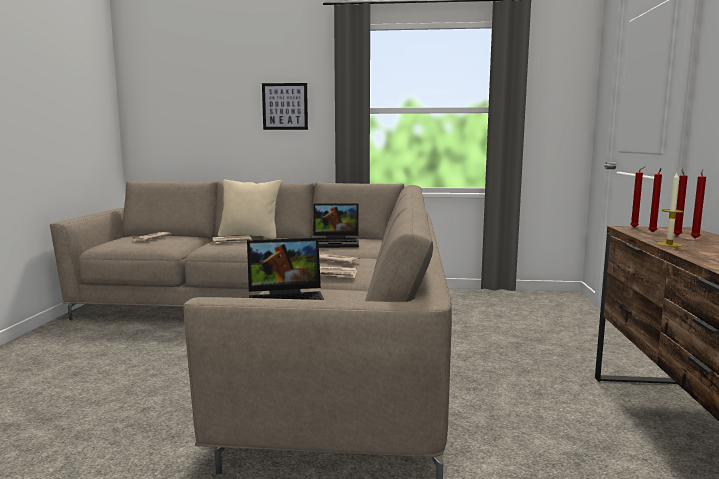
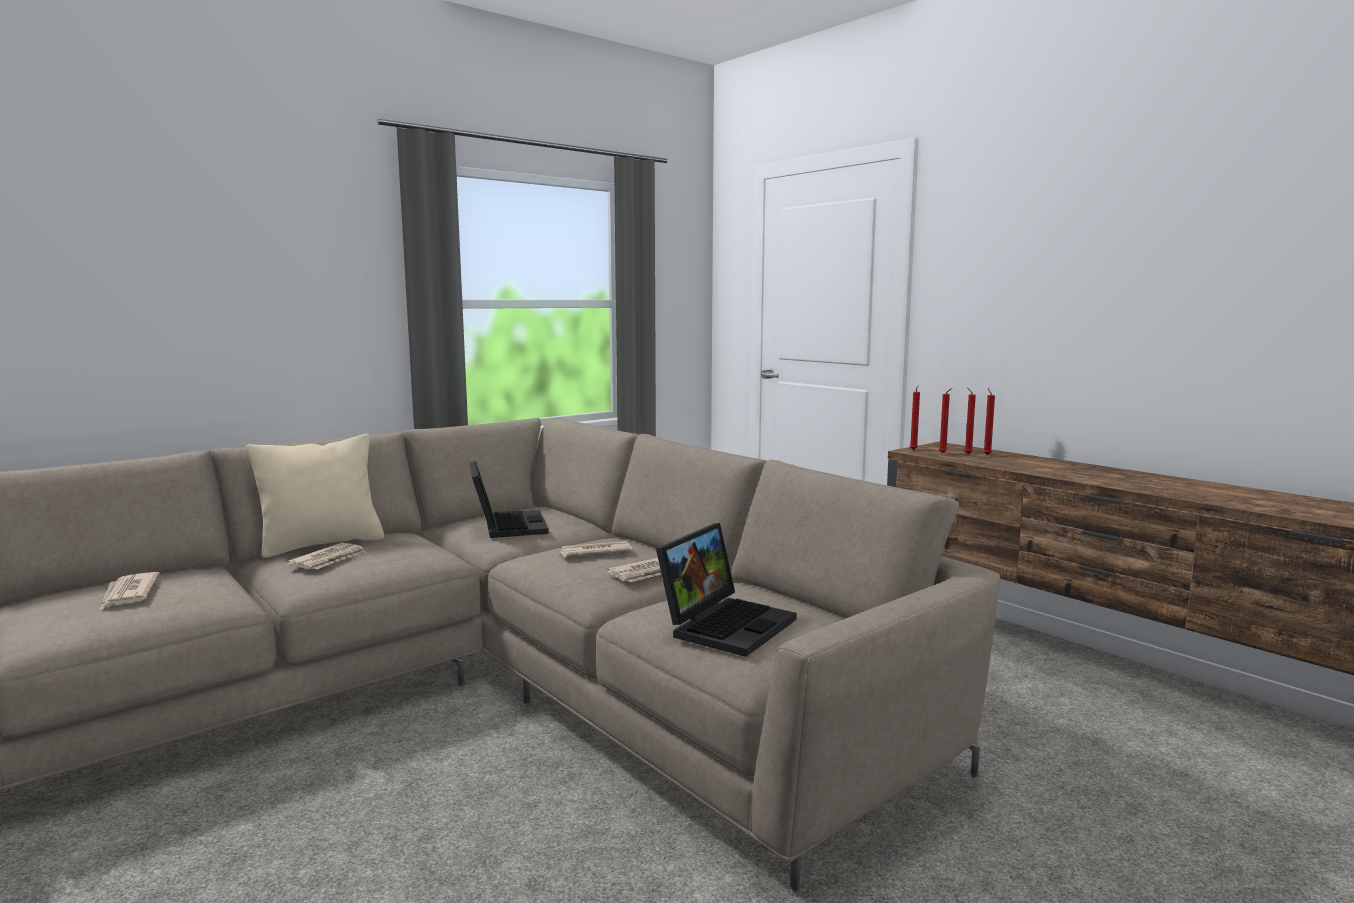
camera: 45 degrees left, 0 degrees up
(285, 106) = (302, 296): picture -> none
(337, 243) = (506, 526): laptop -> laptop turned 60 degrees counterclockwise
(669, 244) = (999, 465): candle -> none

